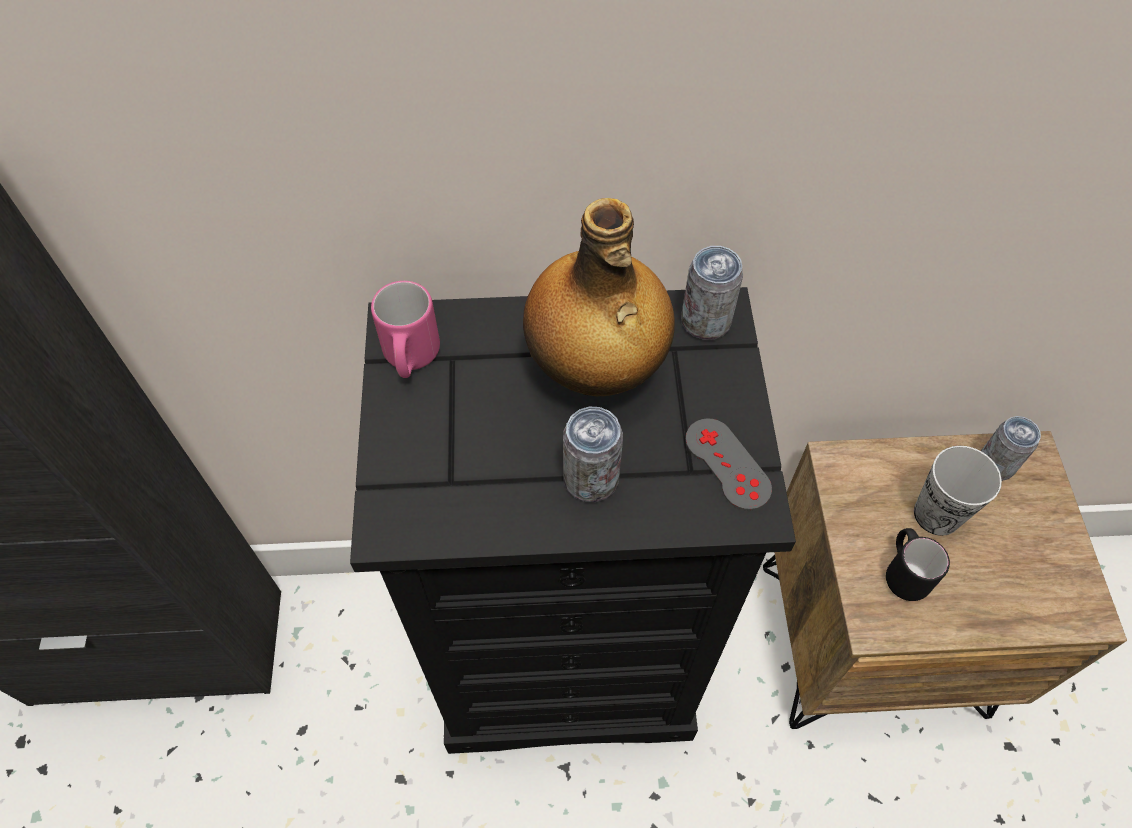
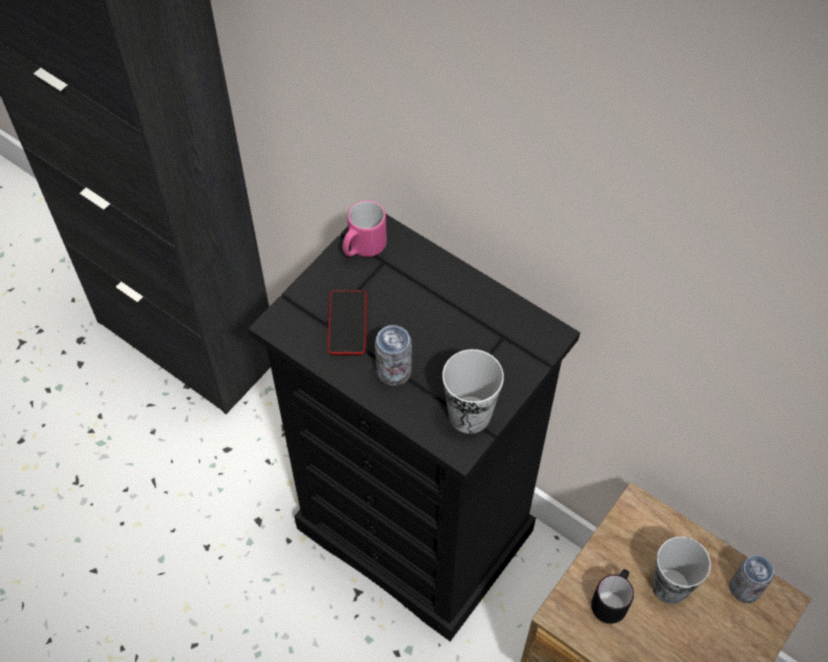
camera: 40 degrees right, 0 degrees up
(477, 461) = (347, 323): none -> phone
(595, 371) = (449, 319): bottle -> none
(705, 321) = (536, 334): can -> none
(727, 464) = (469, 414): grey game controller -> cup

